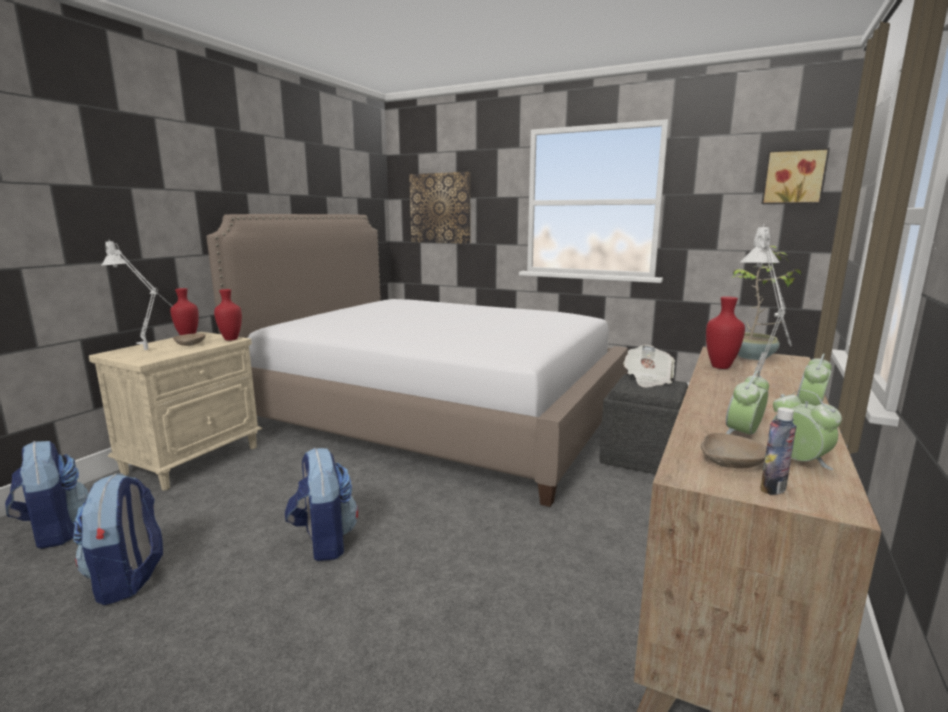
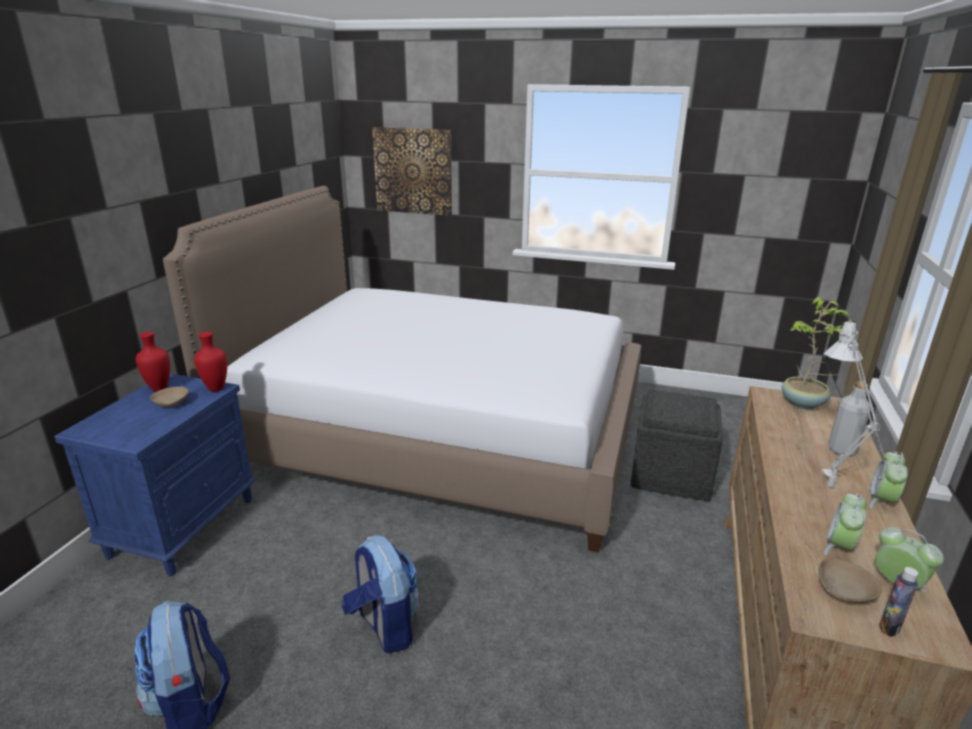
camera: 10 degrees left, 10 degrees up
(54, 531) = (68, 651): backpack -> none
(150, 351) = (131, 423): grey table lamp -> none
(193, 459) = (184, 526): beige nightstand -> blue nightstand
(647, 380) = (677, 398): newspaper -> none
(720, 367) = (780, 426): red vase -> none
(780, 382) = (842, 450): none -> grey bottle
(794, 177) = (820, 162): picture -> none

